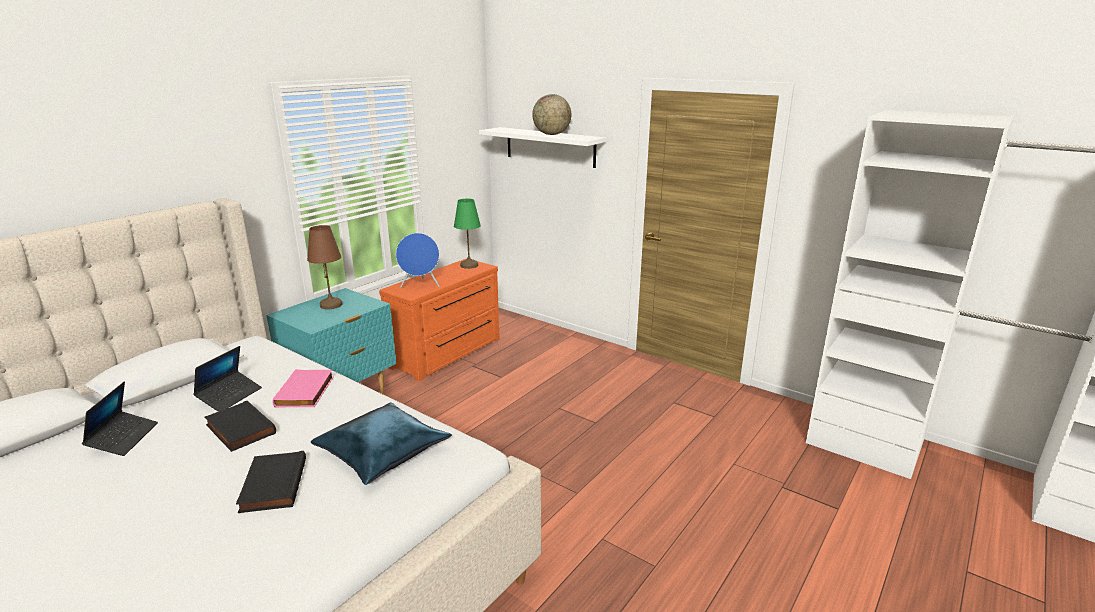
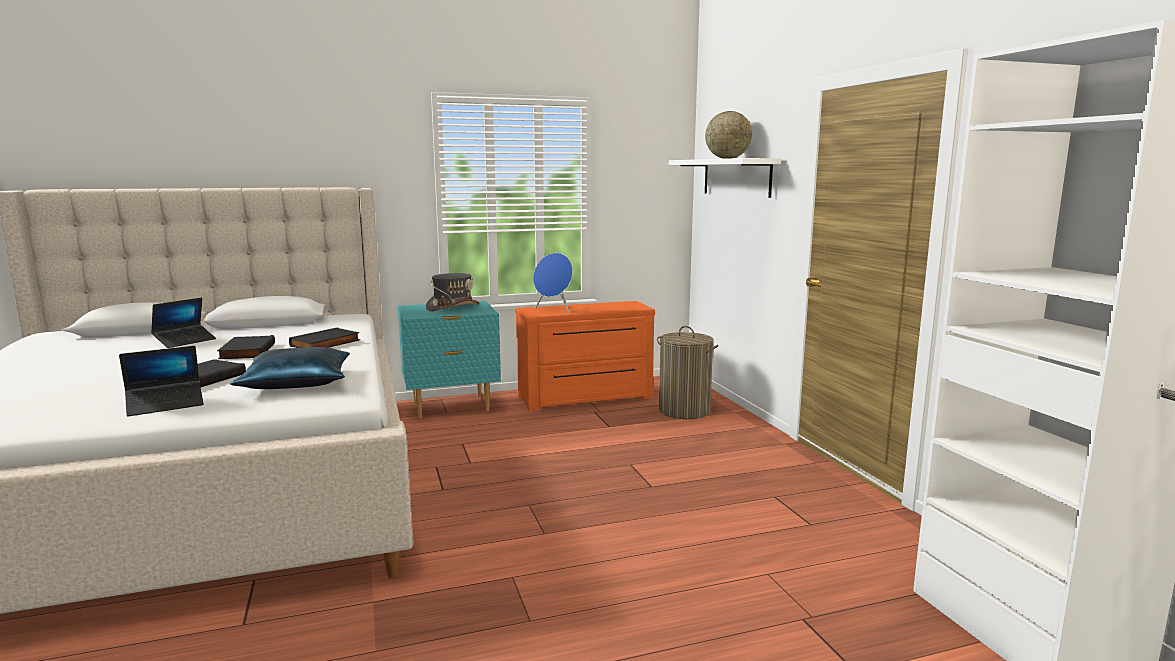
camera: 35 degrees right, 10 degrees down
(230, 396) = (279, 336): laptop -> laptop (165, 405)
(306, 392) = (326, 343): pink book -> black book
(331, 305) = (453, 307): brown table lamp -> grey hat
(469, 265) = (627, 305): green table lamp -> none
(536, 345) = (684, 411): none -> laundry basket

